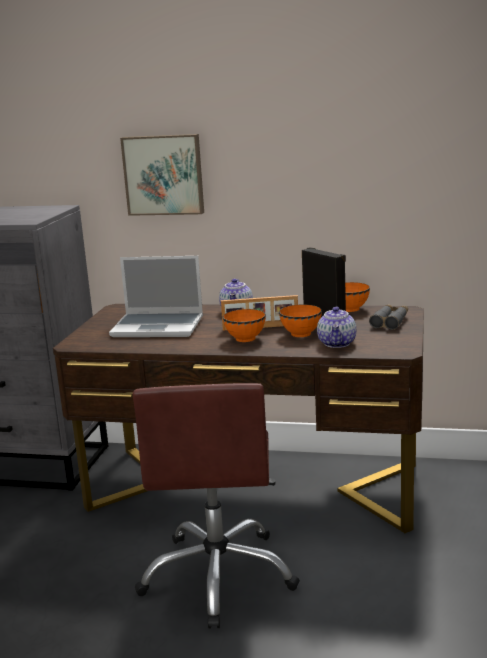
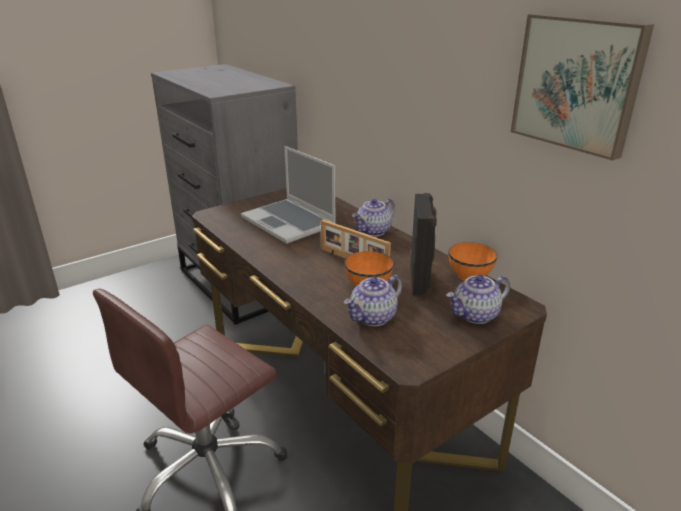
camera: 40 degrees right, 10 degrees up
(164, 174) = (352, 71): picture -> picture (578, 83)
(245, 339) = (317, 268): orange bowl -> none
(390, 322) = (475, 315): grey binoculars -> teapot

